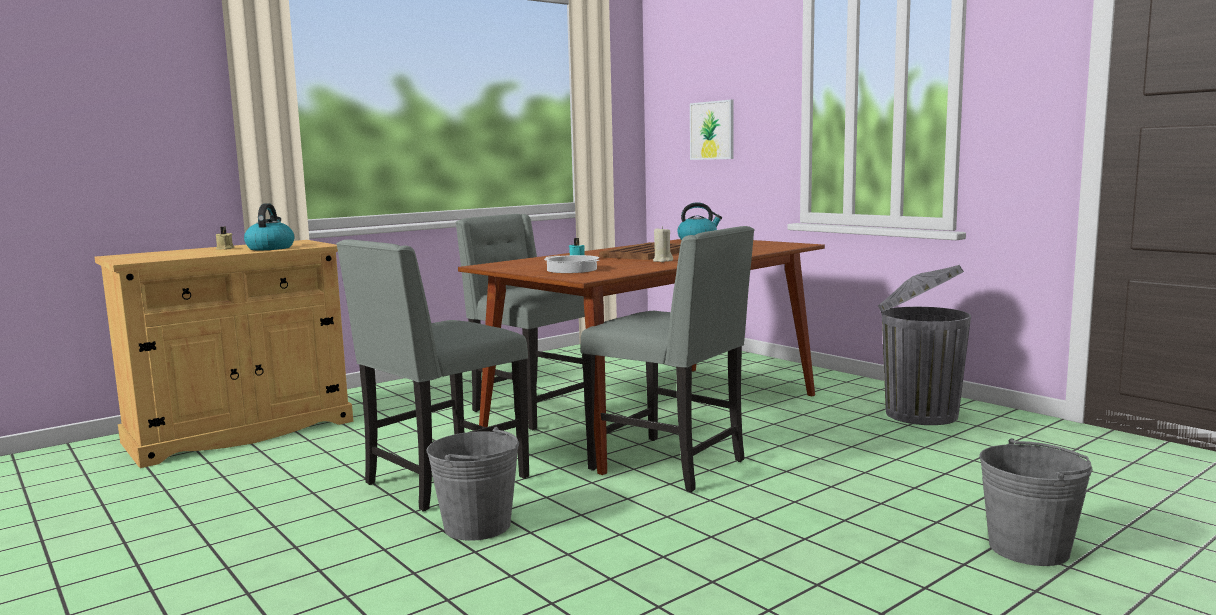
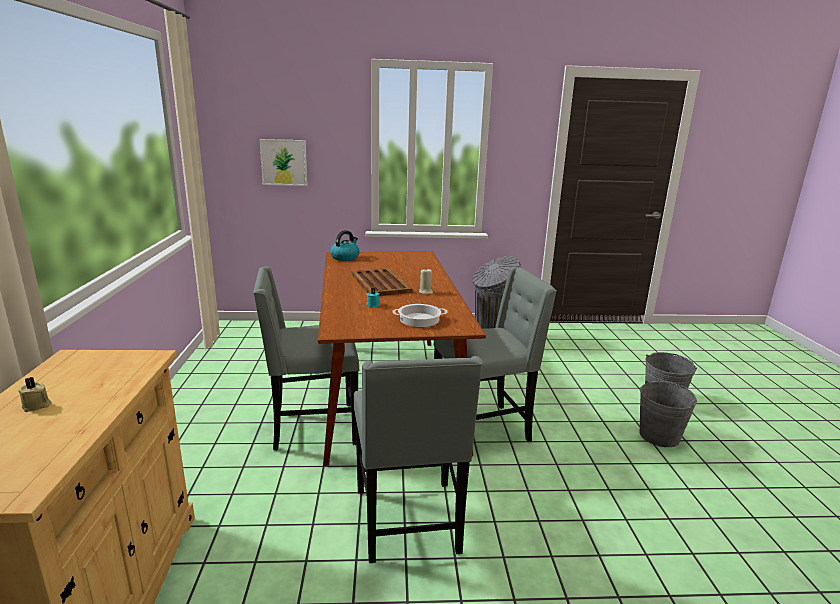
camera: 55 degrees left, 10 degrees up
(270, 248) = (109, 383): kettle -> none
(477, 526) = (510, 538): grey bucket -> grey bucket (659, 436)

